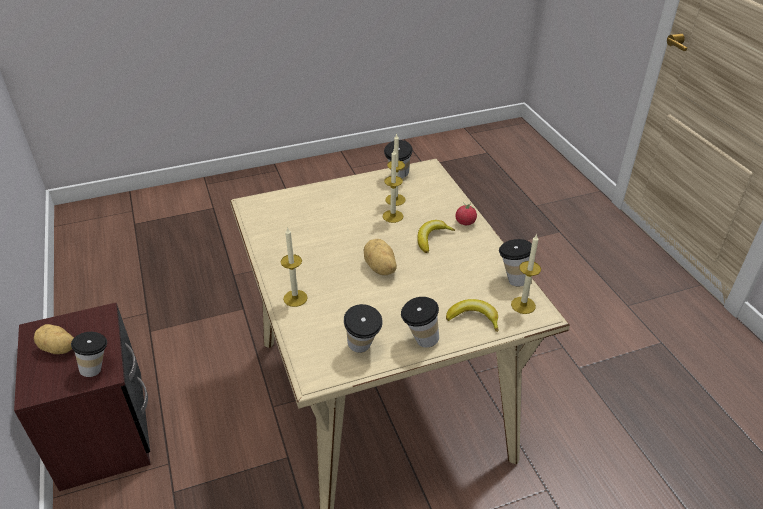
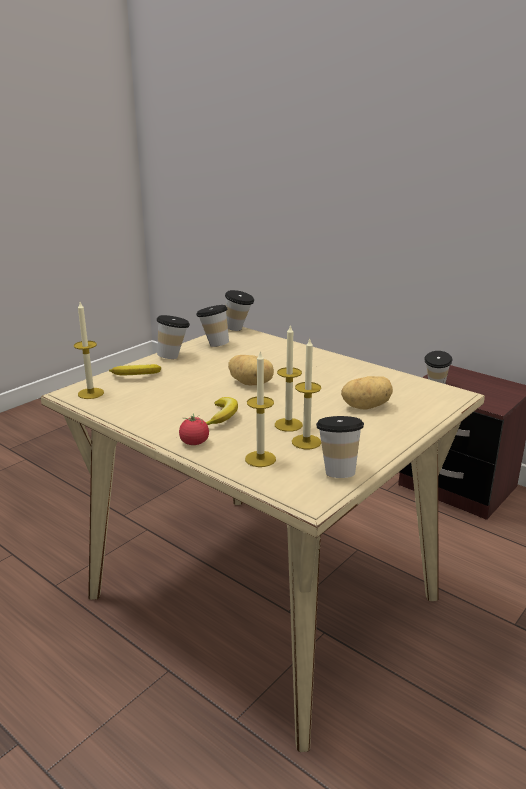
camera: 150 degrees right, 15 degrees down
(58, 349) = (480, 386): potato -> potato (365, 406)
(295, 298) = (299, 352): candle -> candle (260, 459)
(512, 279) = (109, 408): cup -> cup (239, 329)

